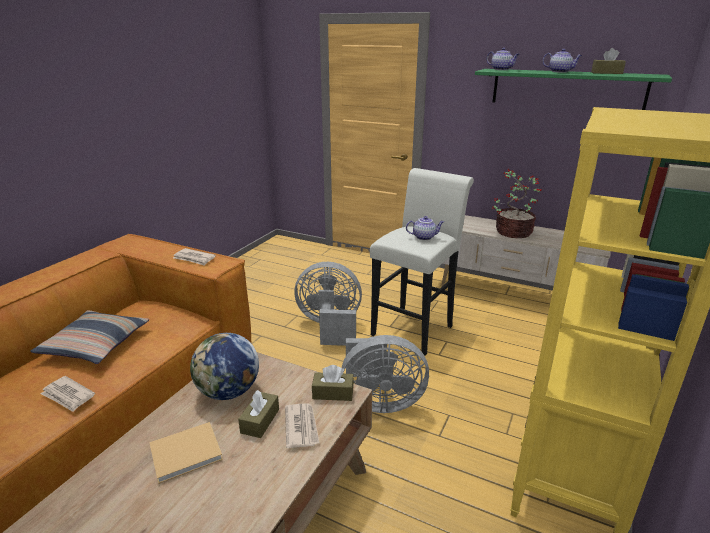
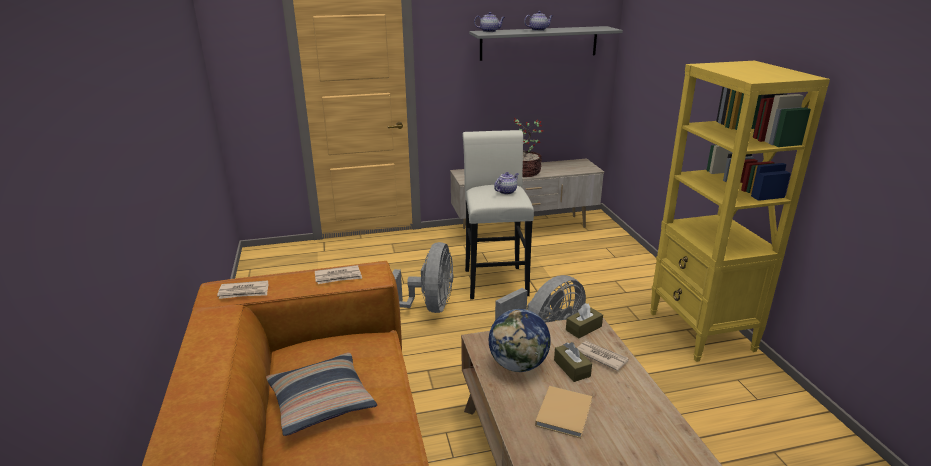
camera: 40 degrees left, 0 degrees up
(68, 396) = (385, 445): newspaper -> newspaper (244, 292)
(330, 327) = (429, 308): grey fan -> grey fan turned 135 degrees clockwise
(567, 89) = (539, 43): green shelf -> grey shelf
(606, 73) = (570, 28): brown tissue box -> none

